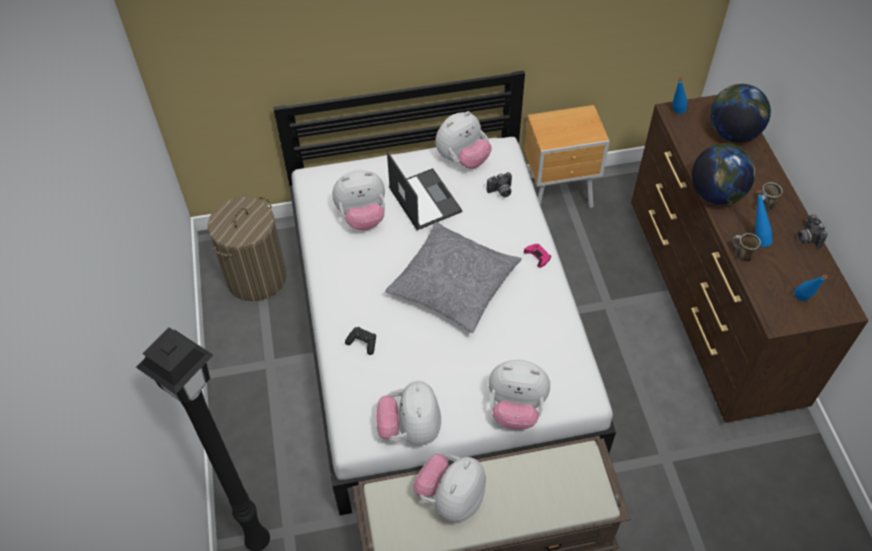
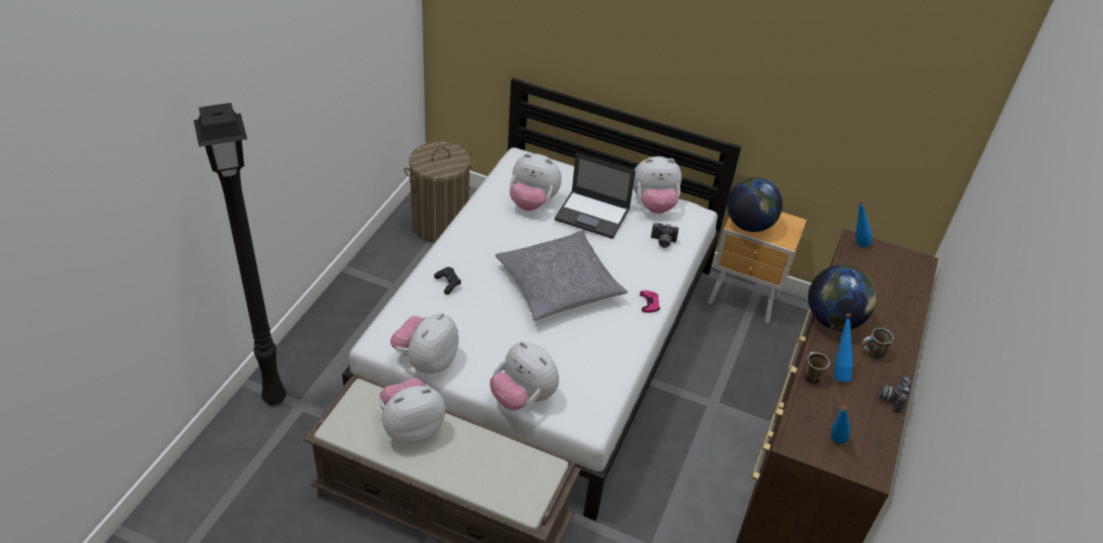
camera: 30 degrees right, 10 degrees down
(424, 199) = (593, 214): laptop -> laptop turned 105 degrees clockwise
(732, 134) = (898, 285): globe -> globe (748, 225)

